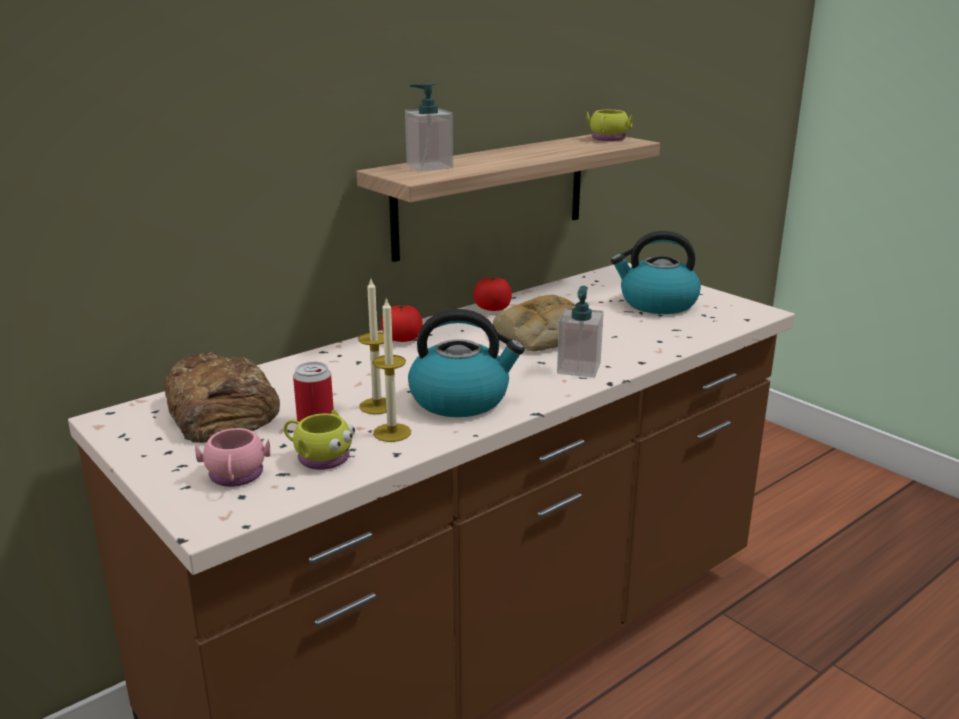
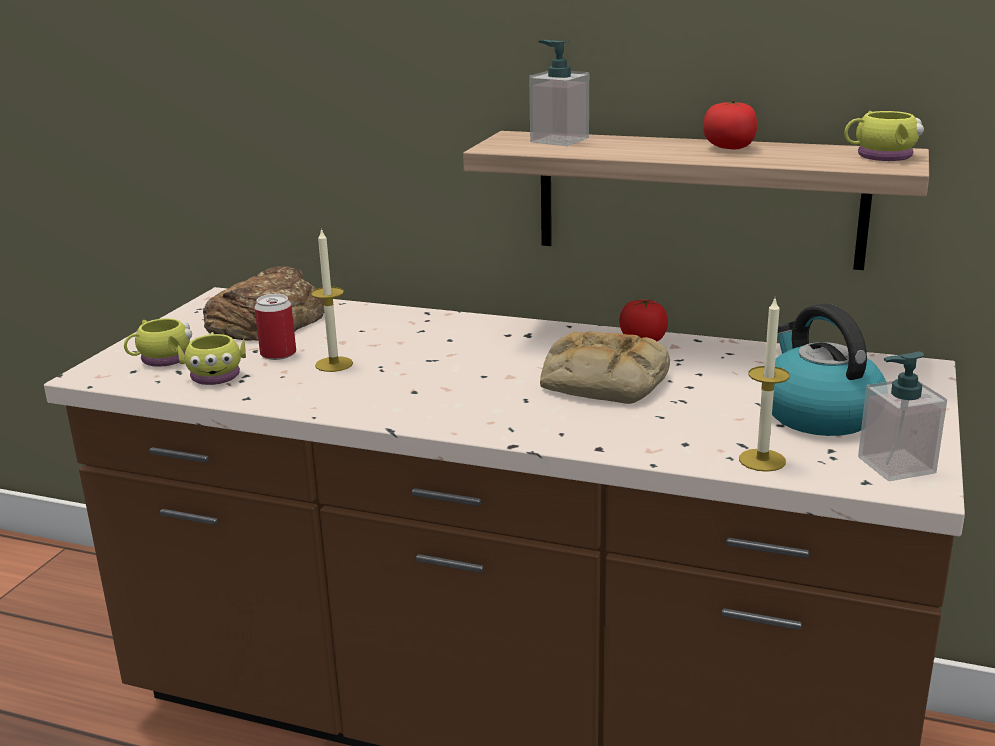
camera: 60 degrees right, 0 degrees up
(236, 477) = (161, 360): pink mug -> yellow mug
(392, 432) = (285, 385): candle -> candle (762, 460)
(402, 339) = (497, 330): tomato -> tomato (729, 148)
(461, 399) = (385, 390): kettle -> none
(578, 368) = (532, 421): soap dispenser -> soap dispenser (895, 465)

